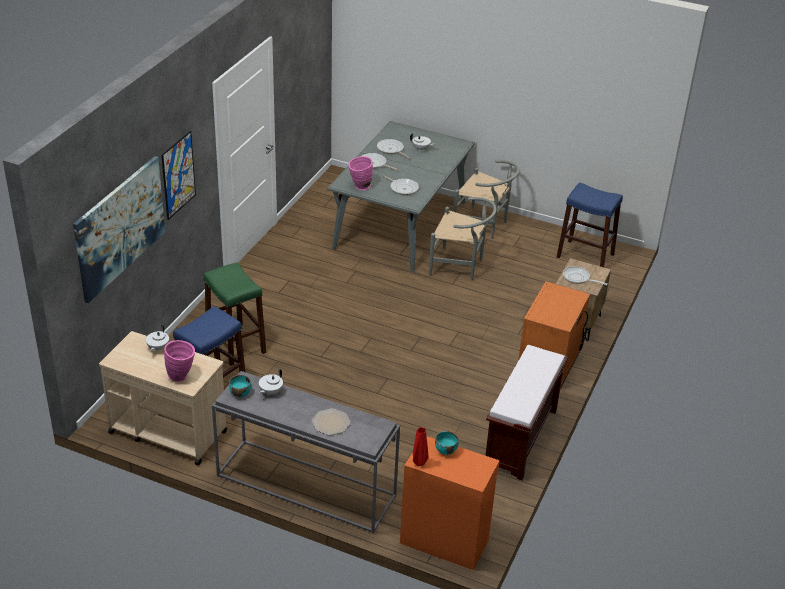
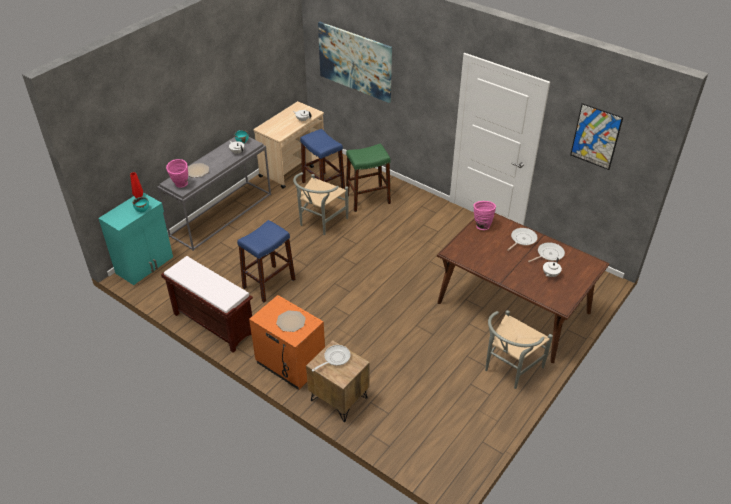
camera: 105 degrees right, 5 degrees up
(178, 175) = (412, 82): picture -> picture (596, 136)
(182, 376) = (272, 126): pink vase -> pink vase (181, 185)
(400, 225) = (512, 308): grey dining table -> brown dining table
(403, 188) = (478, 250): frying pan -> none
(444, 540) = (145, 265): orange cabinet -> turquoise cabinet
(460, 266) = (441, 336): grey chair -> grey chair (320, 222)
(558, 302) = (290, 322): none -> plate
(585, 256) = (446, 441): blue stool -> blue stool (269, 283)

